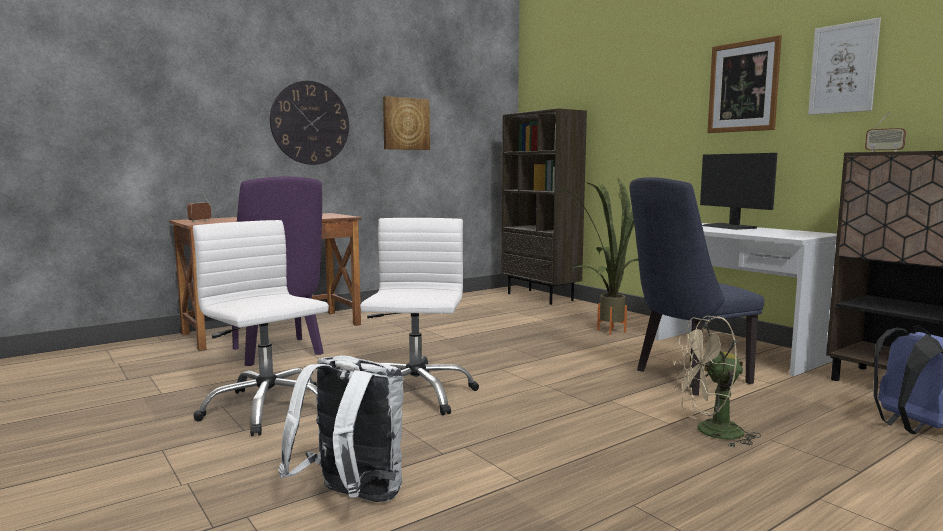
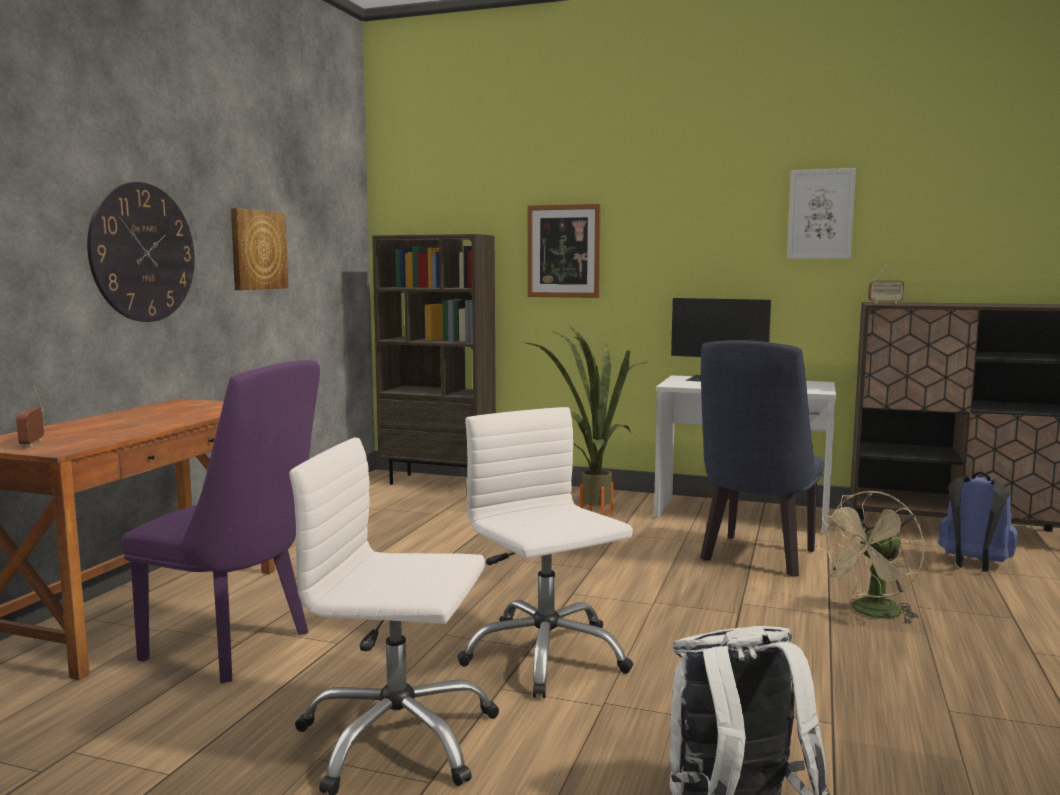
camera: 35 degrees left, 0 degrees up
(743, 87) = (710, 223): picture -> picture (563, 251)

